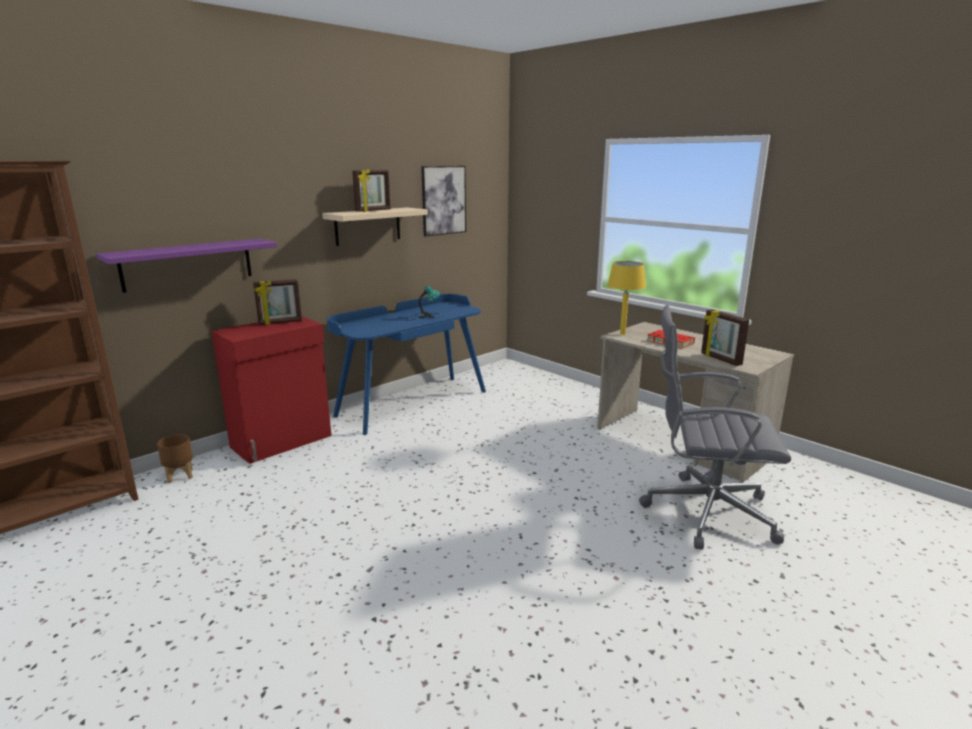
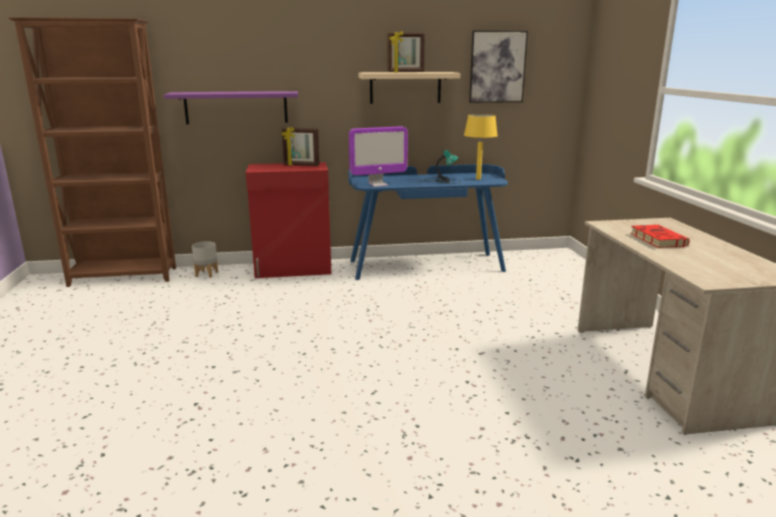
camera: 35 degrees right, 0 degrees up
(180, 475) = (207, 274): brown planter -> grey planter
(373, 331) = (378, 184): none -> monitor
(622, 334) = (614, 223): yellow table lamp -> yellow table lamp (478, 179)
(704, 512) = (591, 443): grey office chair -> none
(720, 359) = (687, 266): picture frame -> none

